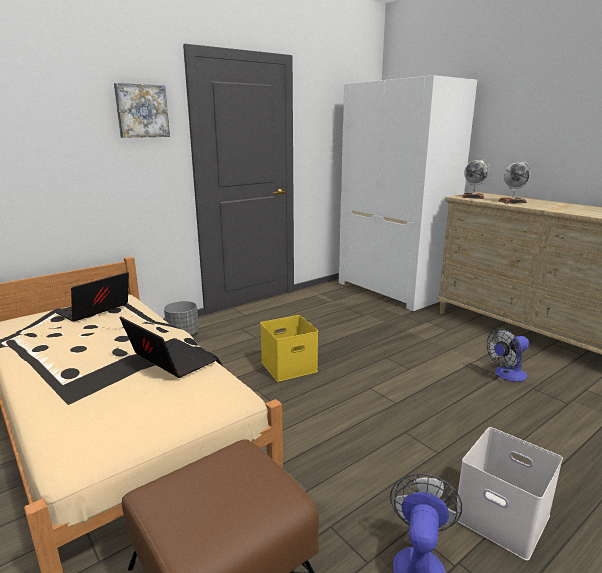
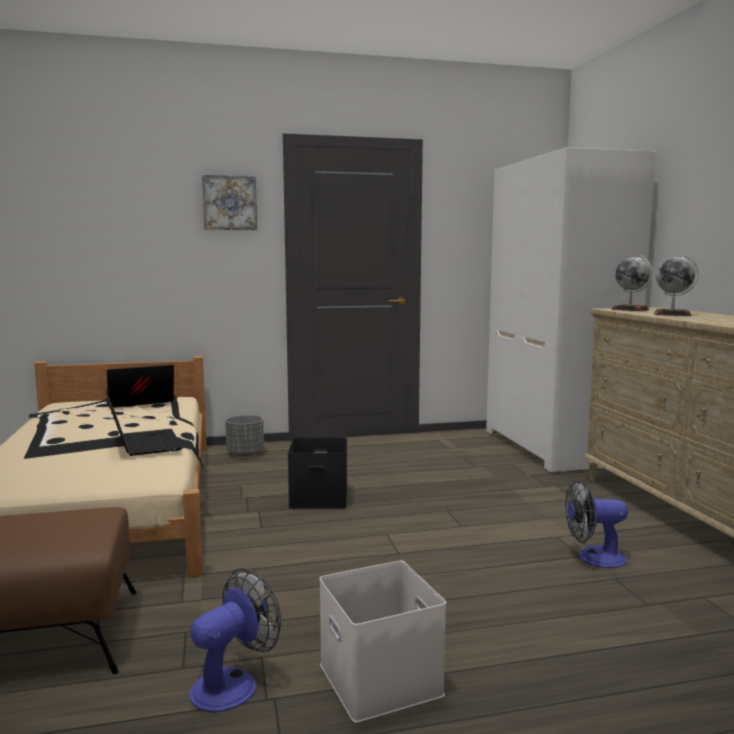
camera: 25 degrees right, 10 degrees down
(288, 367) = (317, 498): yellow storage box -> black storage box

